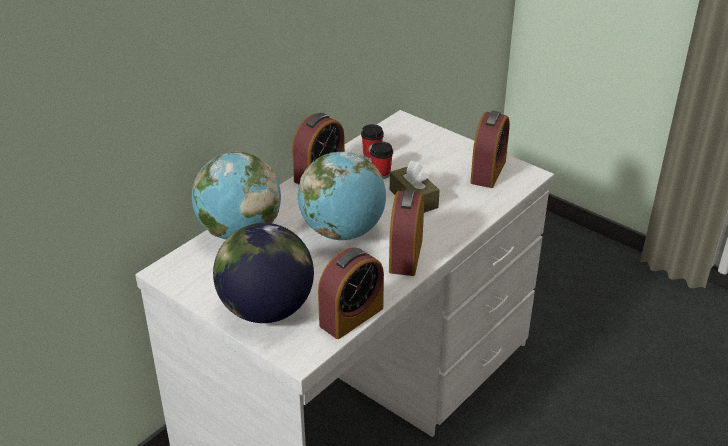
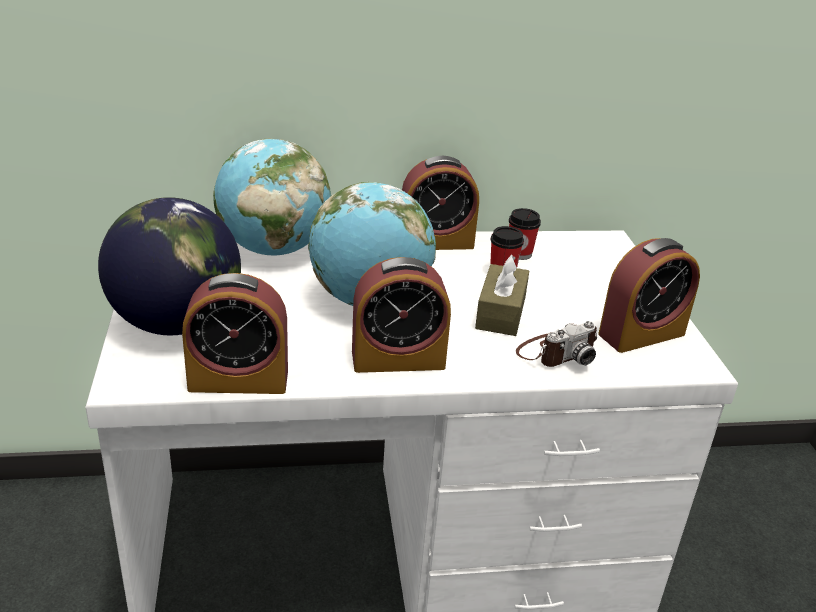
camera: 40 degrees right, 5 degrees down
(406, 255) = (398, 359): alarm clock -> alarm clock turned 150 degrees counterclockwise
(467, 206) = (556, 353): none -> camera

